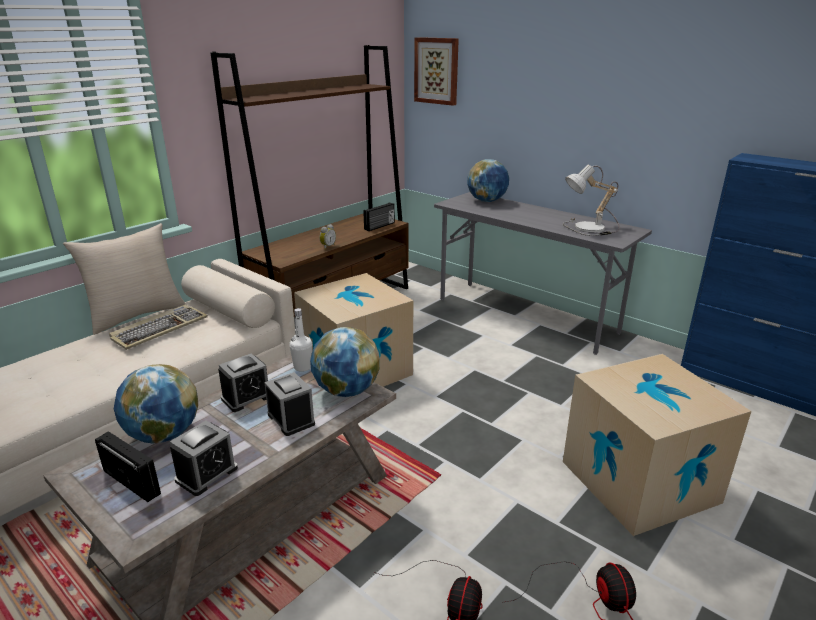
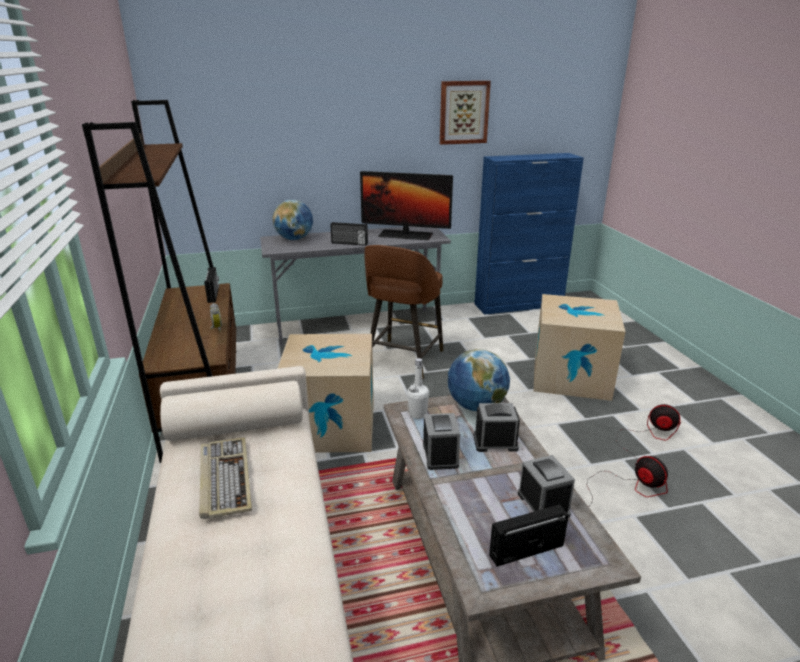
camera: 55 degrees left, 0 degrees up
(137, 315) = (158, 489): beige pillow -> none
(163, 435) = (461, 516): globe -> none
(437, 71) = (192, 122): picture -> picture (463, 112)
(504, 360) = (403, 360): none -> brown stool
(518, 218) = (349, 243): none -> radio
(589, 229) = (405, 235): table lamp -> monitor

